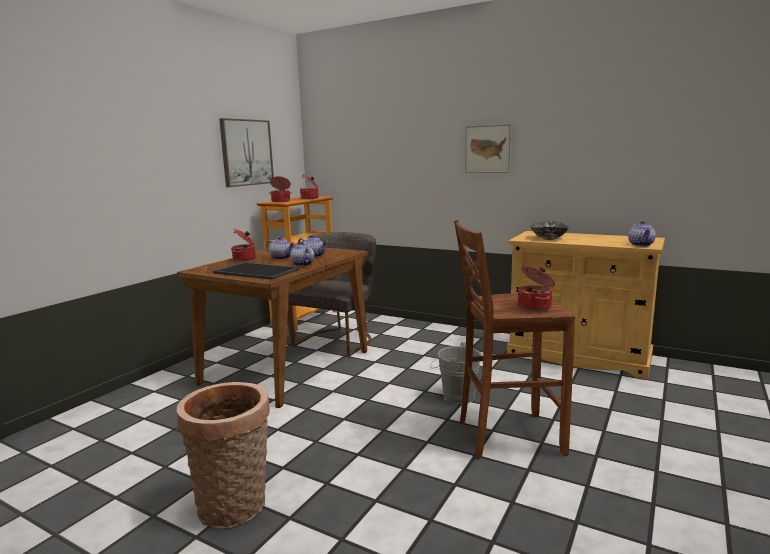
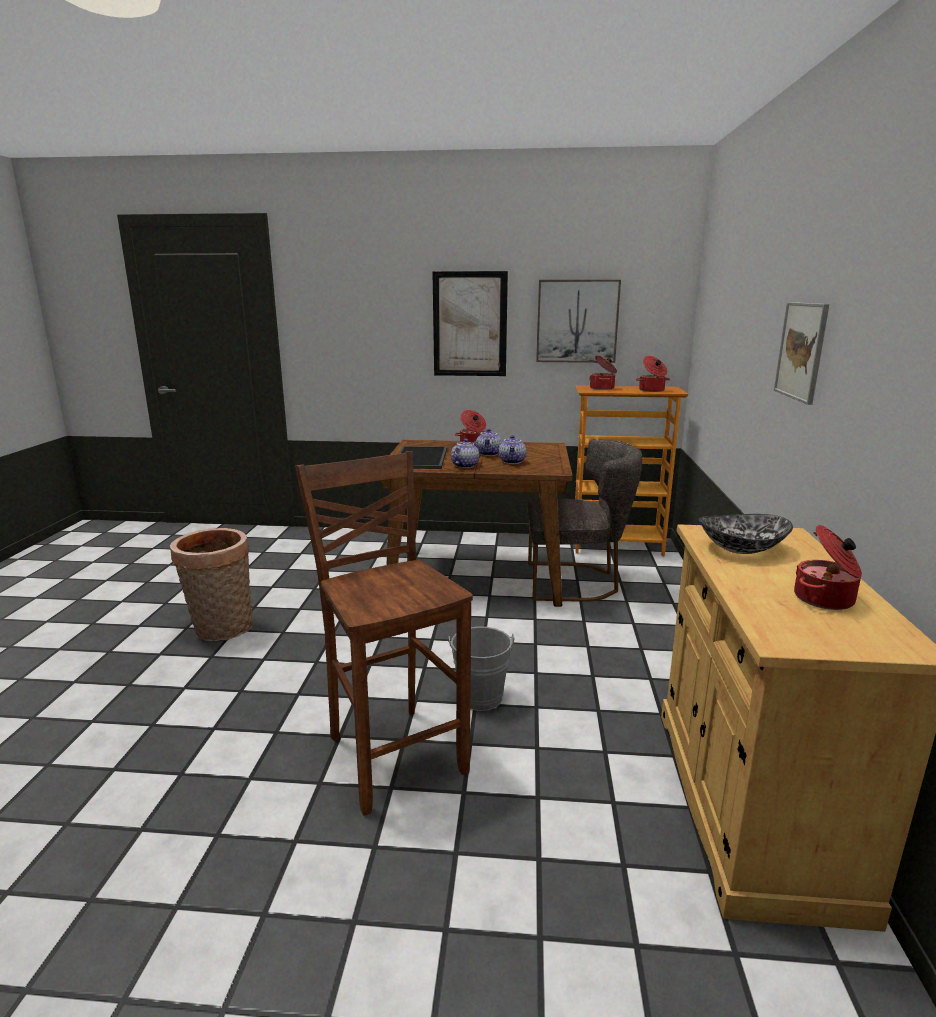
camera: 65 degrees right, 5 degrees up
(174, 157) = (470, 324): none -> picture
(535, 307) = (381, 598): cooking pot -> cooking pot (825, 599)
(641, 245) = (787, 633): teapot -> none

